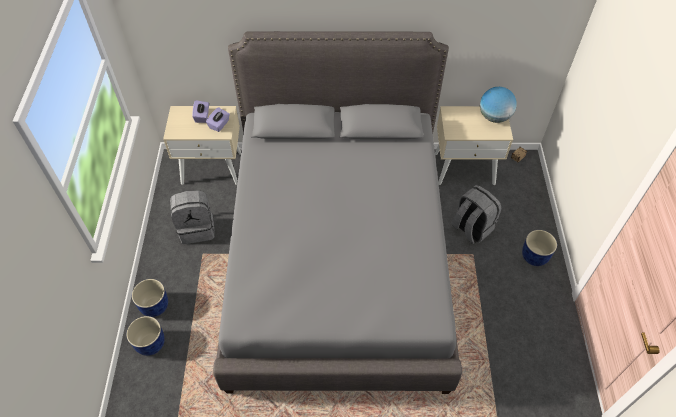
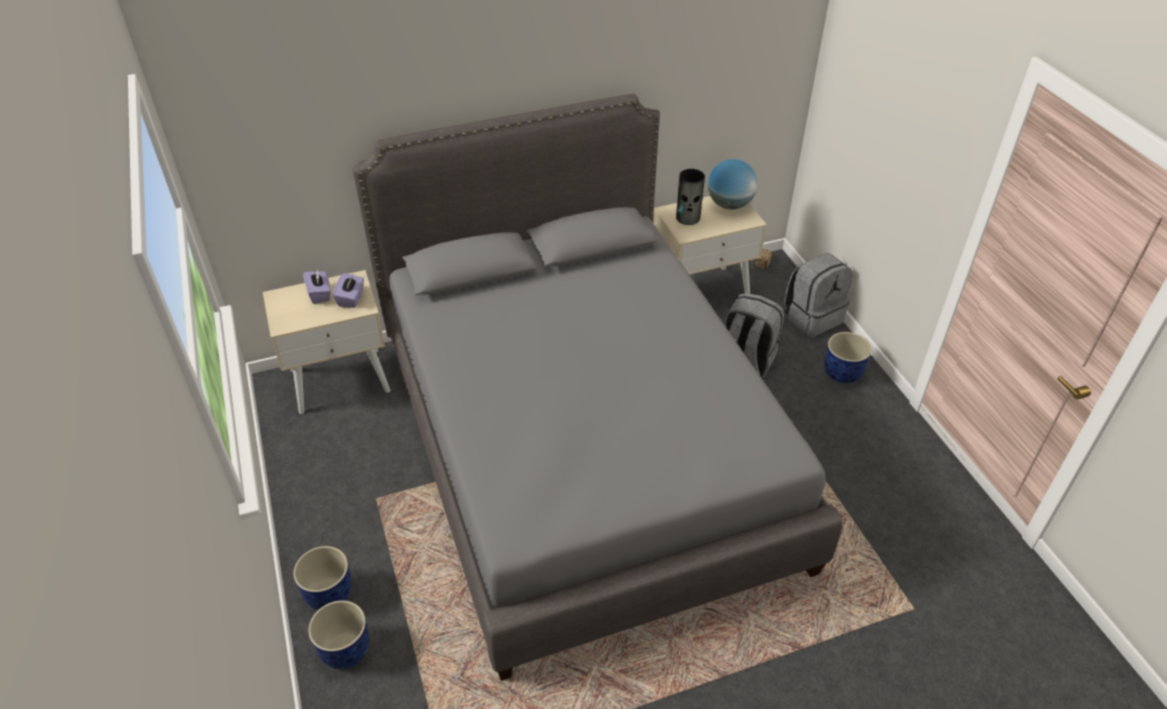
camera: 20 degrees left, 10 degrees down
(197, 228) = (352, 466): grey backpack -> grey backpack (812, 317)
(460, 120) = (688, 218): none -> vase

